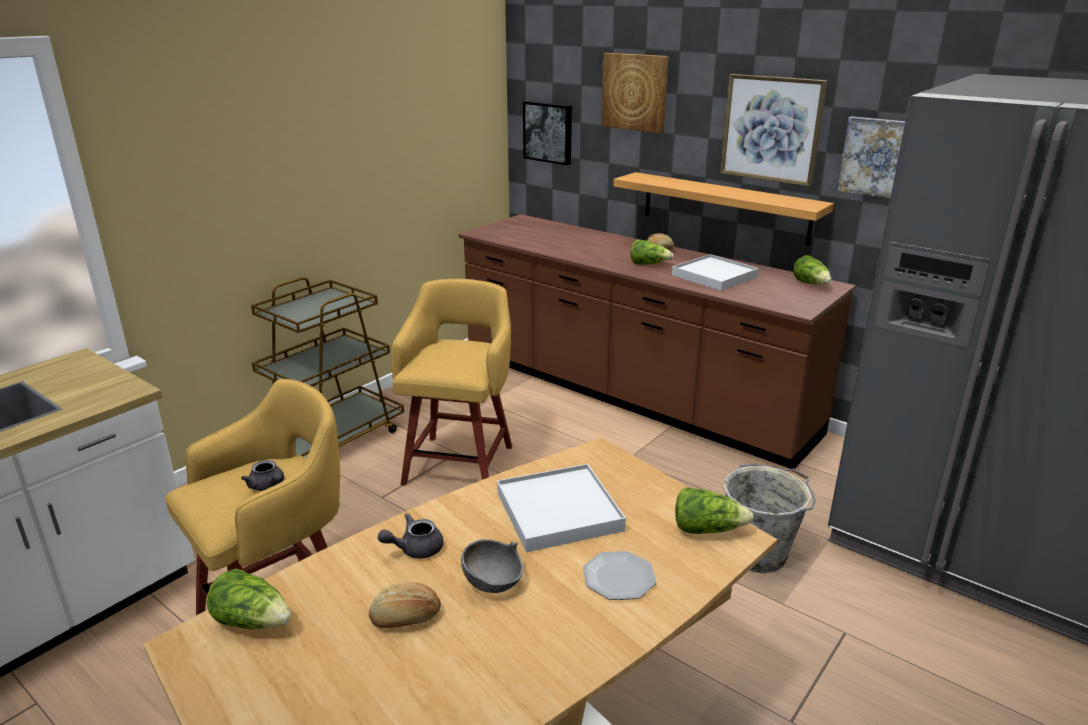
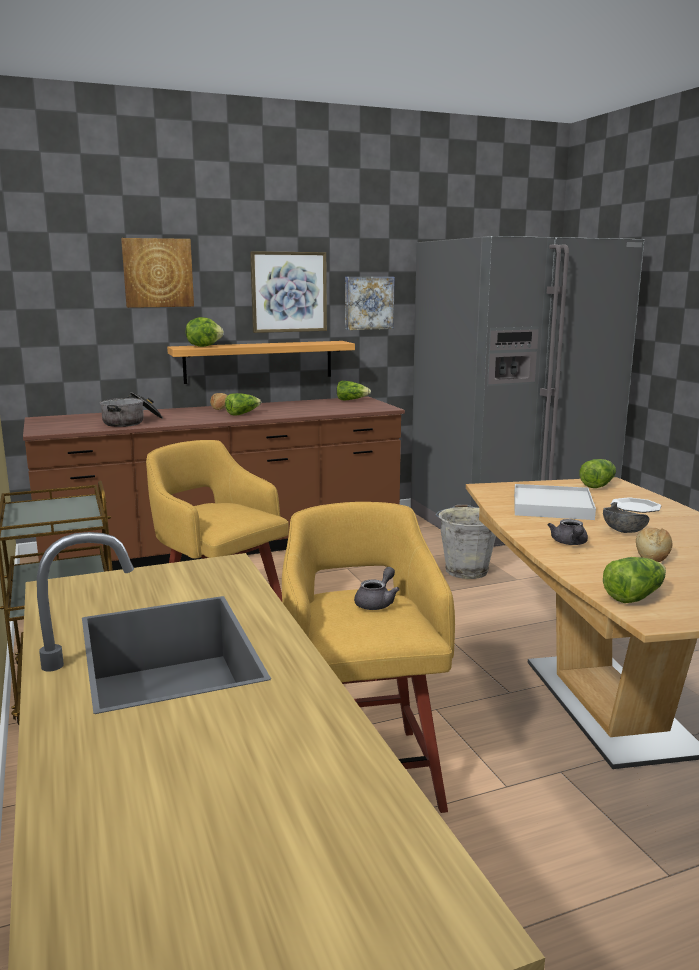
camera: 60 degrees left, 10 degrees down
(268, 486) = (377, 603): grey teapot -> grey teapot turned 45 degrees counterclockwise
(549, 132) = (54, 322): picture -> none
(550, 243) = (132, 422): none -> cooking pot
(655, 180) = (203, 346): none -> lettuce
(714, 276) = (298, 409): white tray -> none

